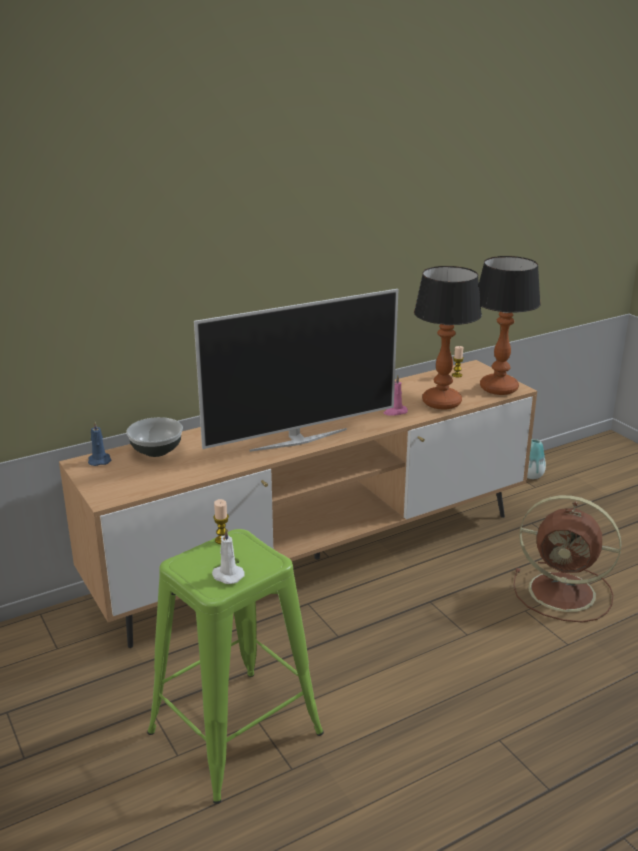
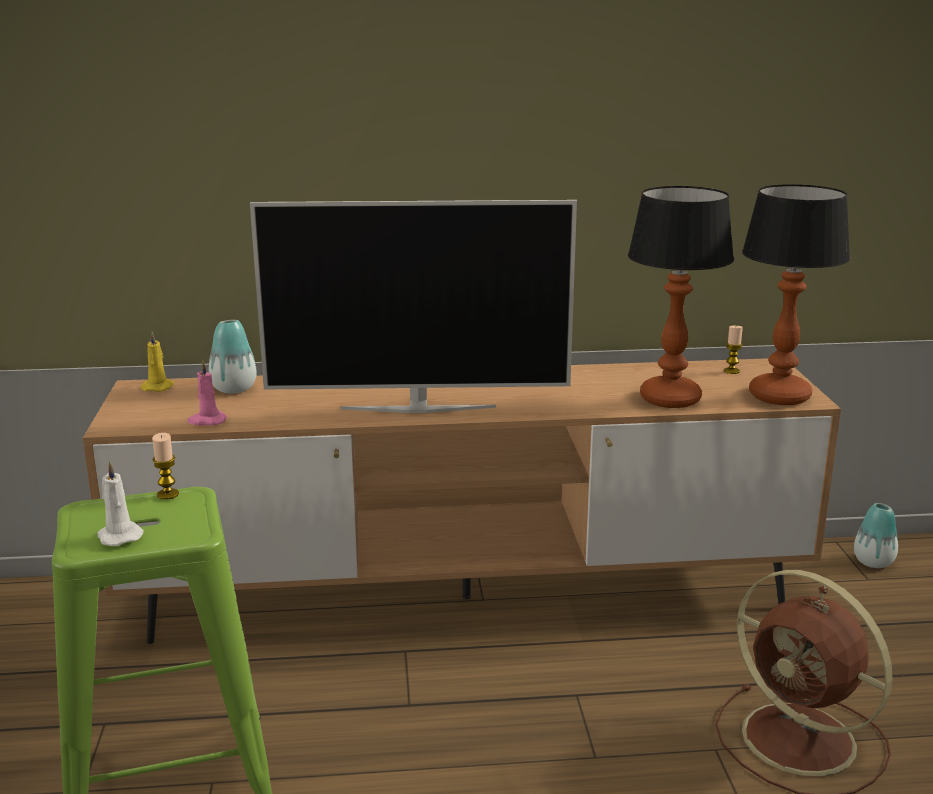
camera: 25 degrees right, 5 degrees down
(99, 460) = (158, 387): blue candle -> yellow candle
(157, 451) = (234, 389): bowl -> vase
(395, 412) = (588, 399): pink candle -> pink candle (207, 421)

